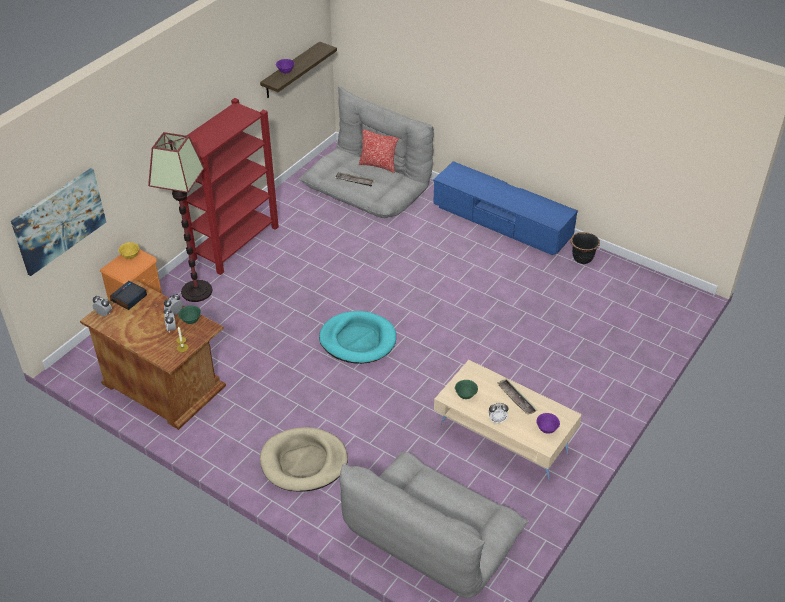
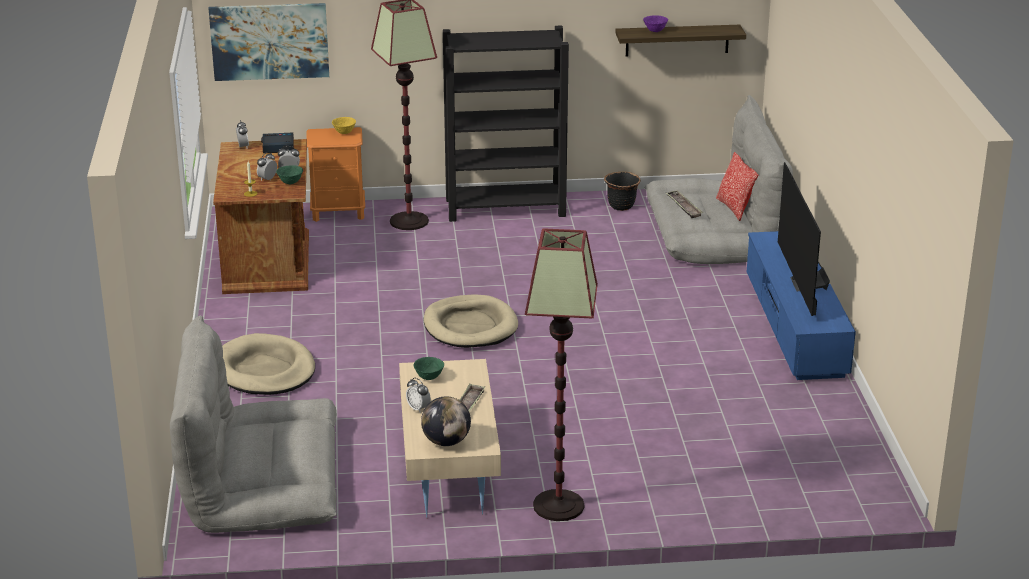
camera: 50 degrees right, 15 degrees down
(235, 243) = (505, 207): red bookcase -> black bookcase
(358, 340) = (470, 326): turquoise dog bed -> beige dog bed
(511, 196) = (803, 284): none -> television
(547, 429) = (446, 442): purple bowl -> globe
(582, 258) = (825, 401): black planter -> black planter (621, 206)
(587, 418) = (559, 506): none -> floor lamp

